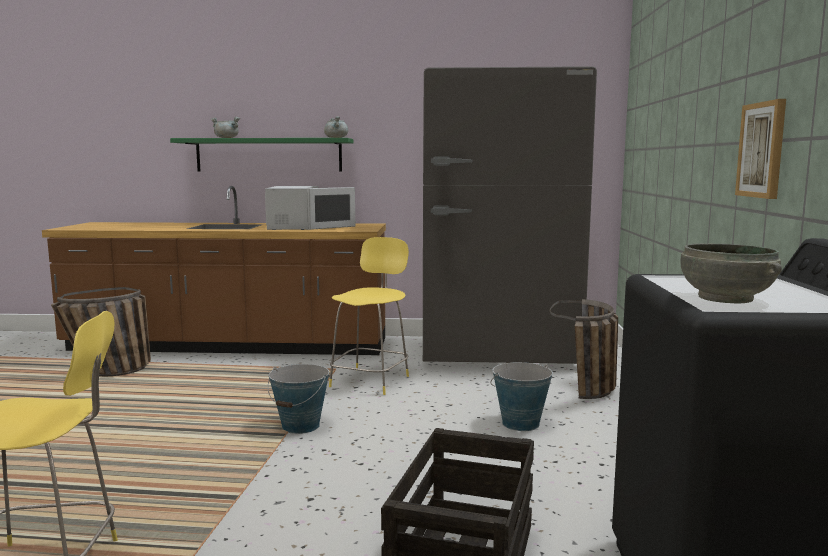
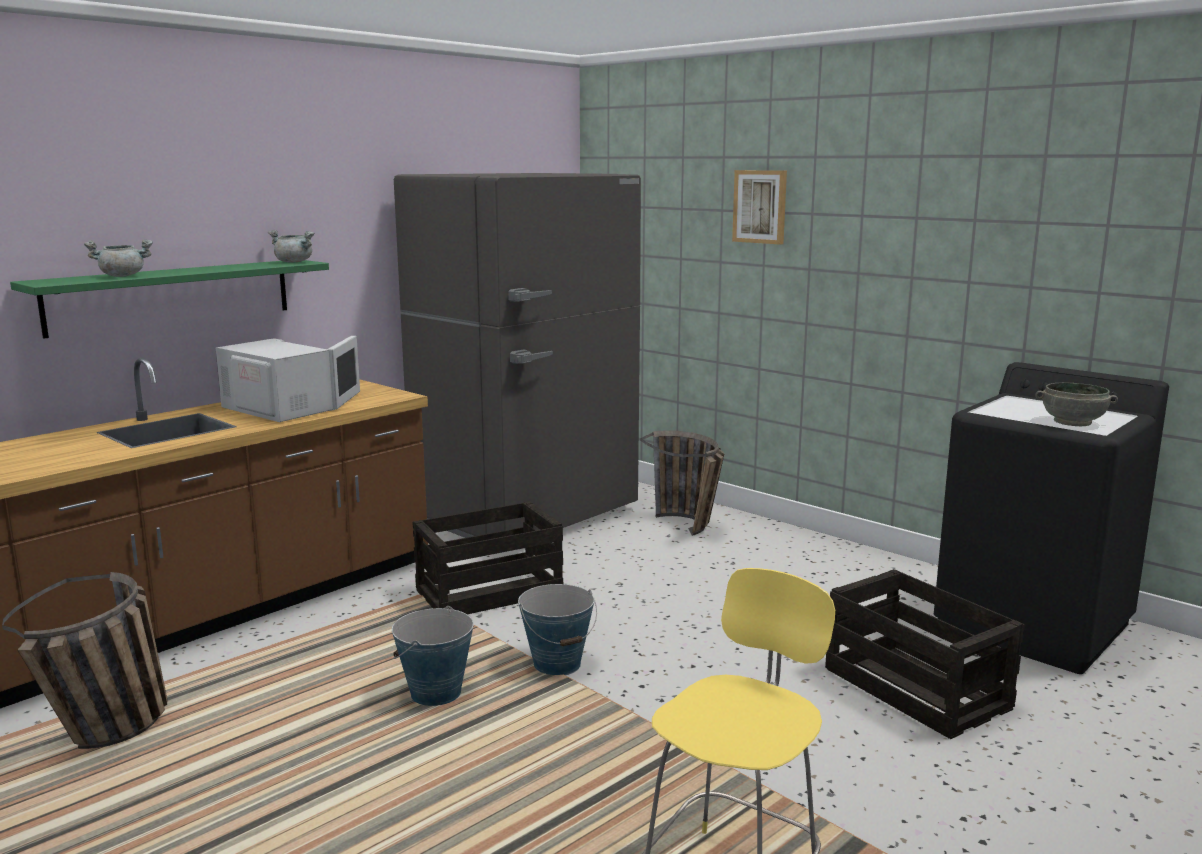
camera: 50 degrees left, 5 degrees up
(371, 380) = (490, 591): yellow stool -> crate
(520, 423) = (708, 575): bucket -> bucket (435, 694)
(762, 150) = (901, 284): picture -> picture (760, 206)

